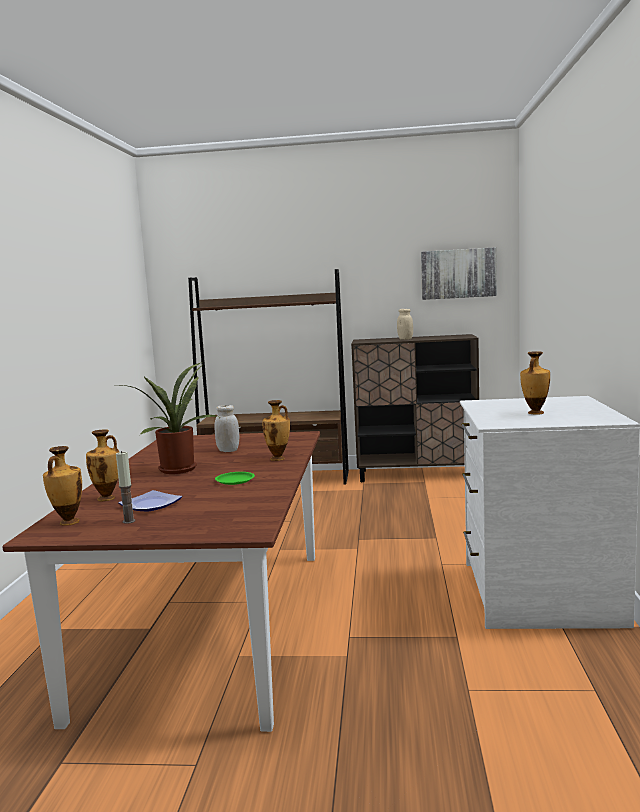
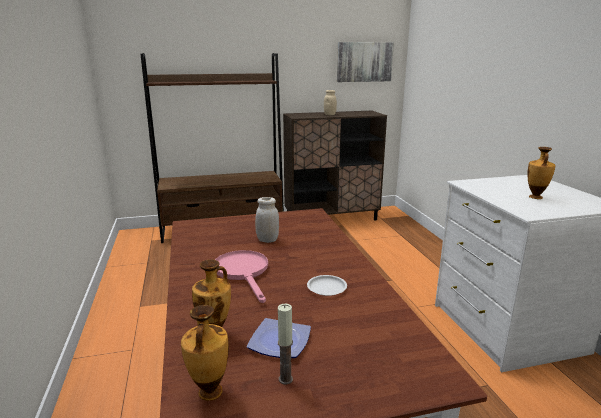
camera: 20 degrees left, 10 degrees up
(177, 468) = (243, 272): potted plant -> pink frying pan
(235, 480) = (327, 288): green plate -> white plate
(278, 459) = (331, 250): vase -> none

